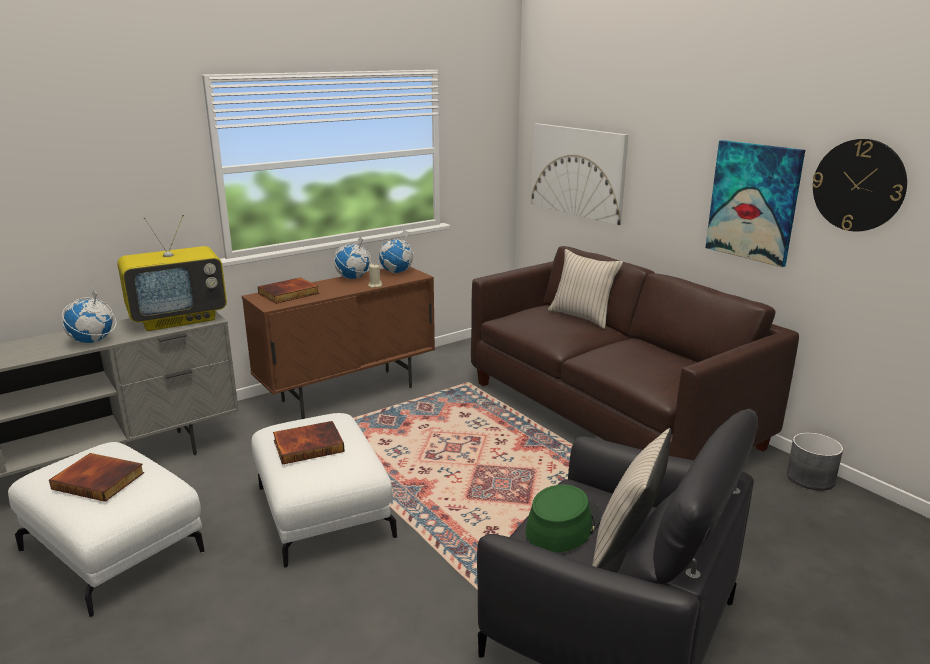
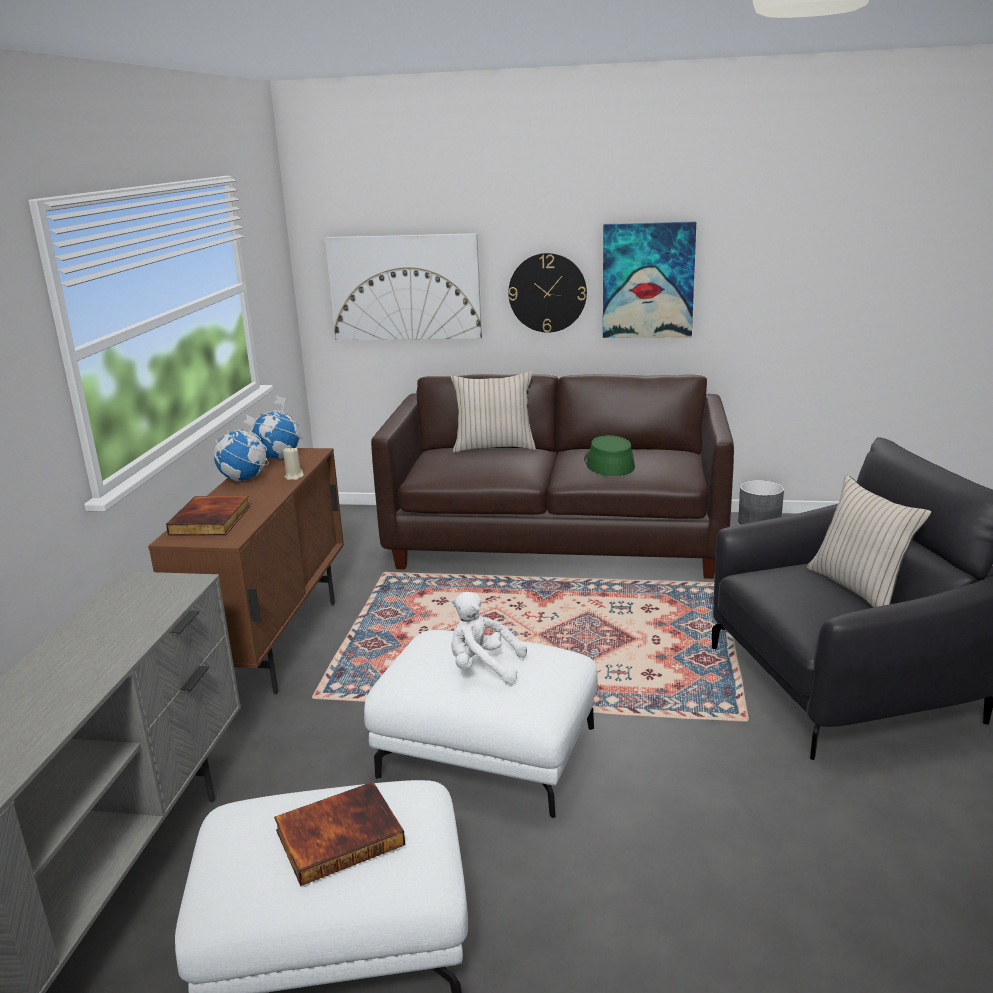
camera: 45 degrees left, 0 degrees up
(92, 341) = (88, 675): globe -> none
(179, 319) = (141, 600): television -> none
(309, 445) = (483, 667): book -> white plush toy
(563, 524) = (808, 600): green hat -> green hat (608, 464)
(858, 185) = (752, 246): wall clock -> wall clock (547, 292)

